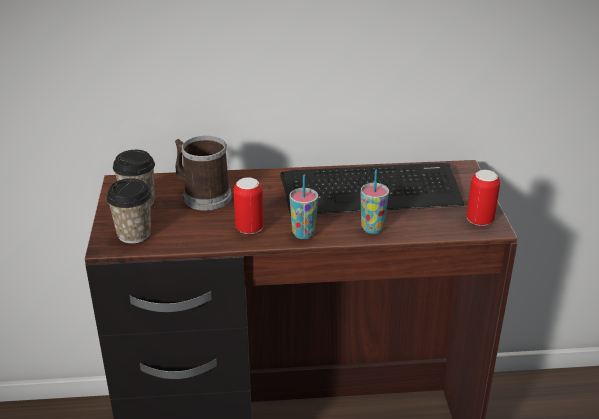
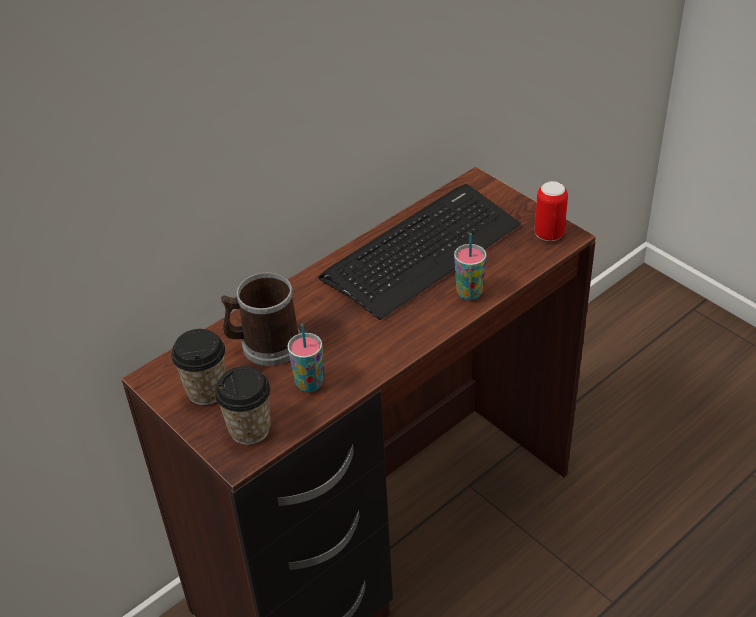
camera: 35 degrees left, 10 degrees up
(249, 229) = (358, 357): can -> none
(303, 234) = (415, 334): cup -> cup (309, 384)

